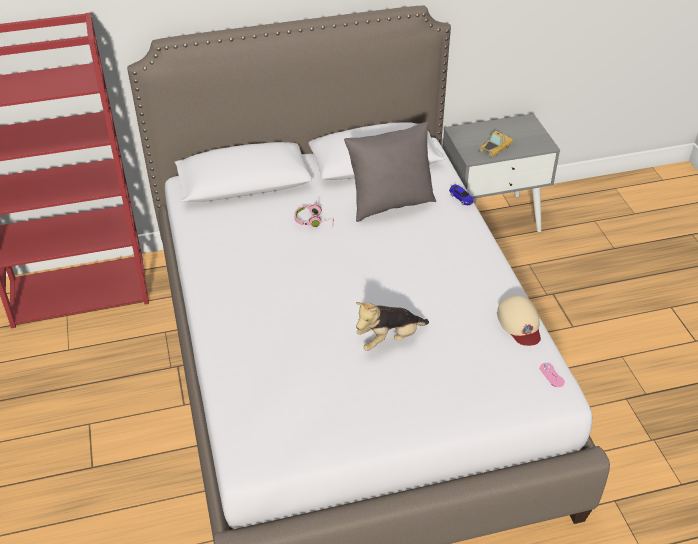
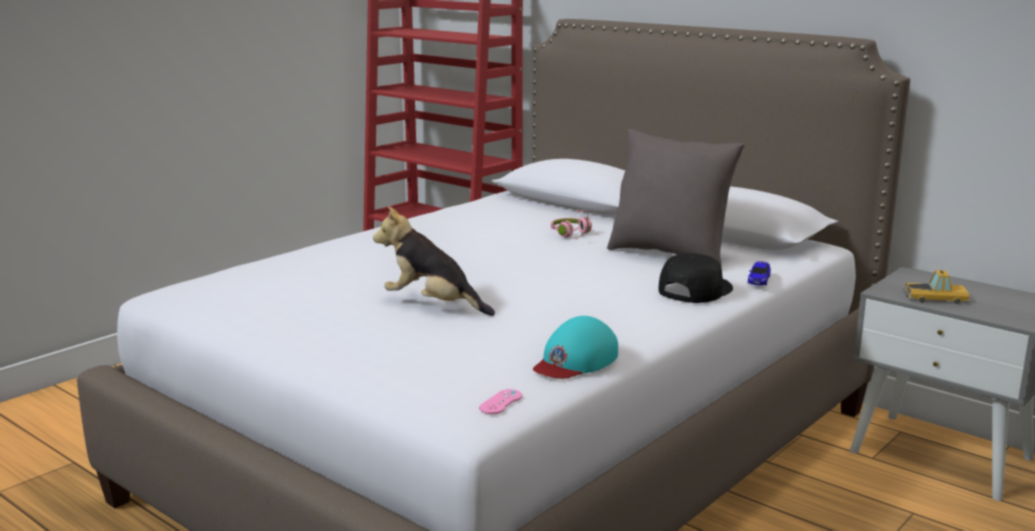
camera: 55 degrees right, 25 degrees down
(455, 228) = (694, 289): none -> black cap
(519, 323) = (575, 360): beige cap -> turquoise cap

